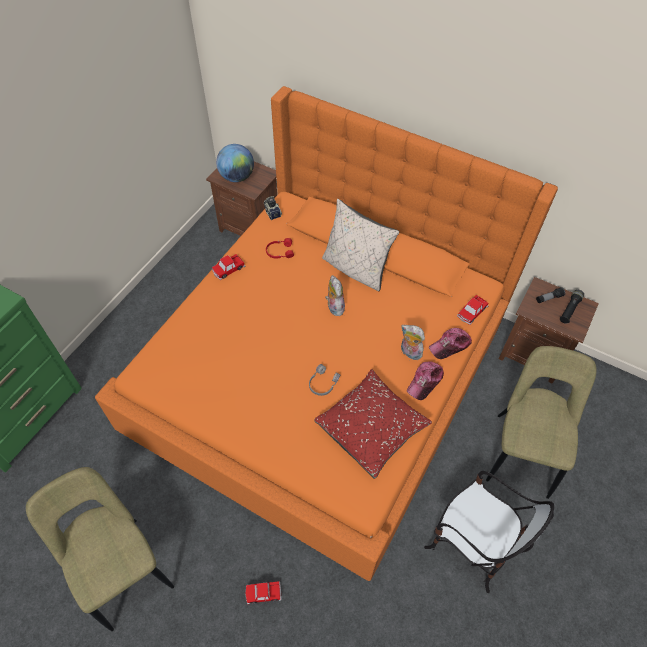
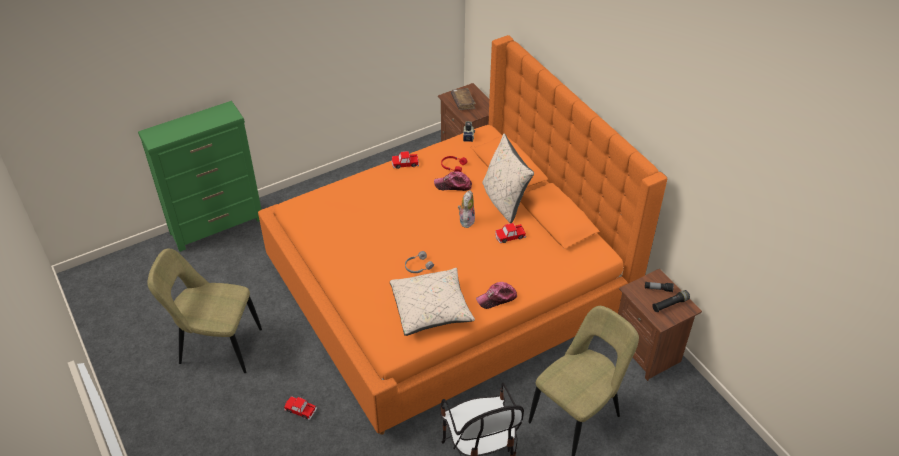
camera: 30 degrees right, 10 degrees down
(122, 567) = (216, 346): beige chair -> beige chair turned 75 degrees counterclockwise
(237, 177) = (463, 102): globe -> brown book
(371, 428) = (431, 309): red pillow -> beige pillow
(409, 353) = (500, 274): plush toy -> none
(450, 345) = (537, 283): cap -> cap (453, 185)
(471, 312) = (575, 268): toy car -> toy car (510, 236)

